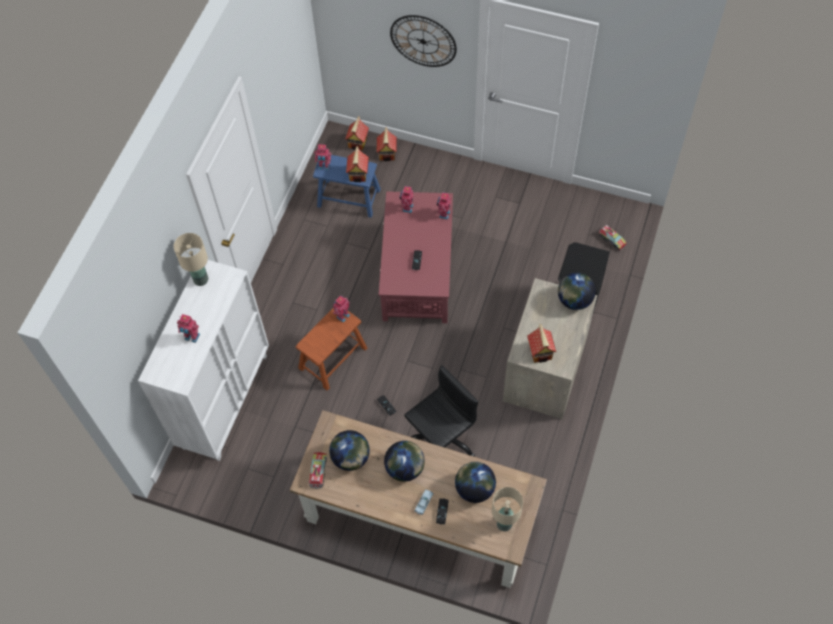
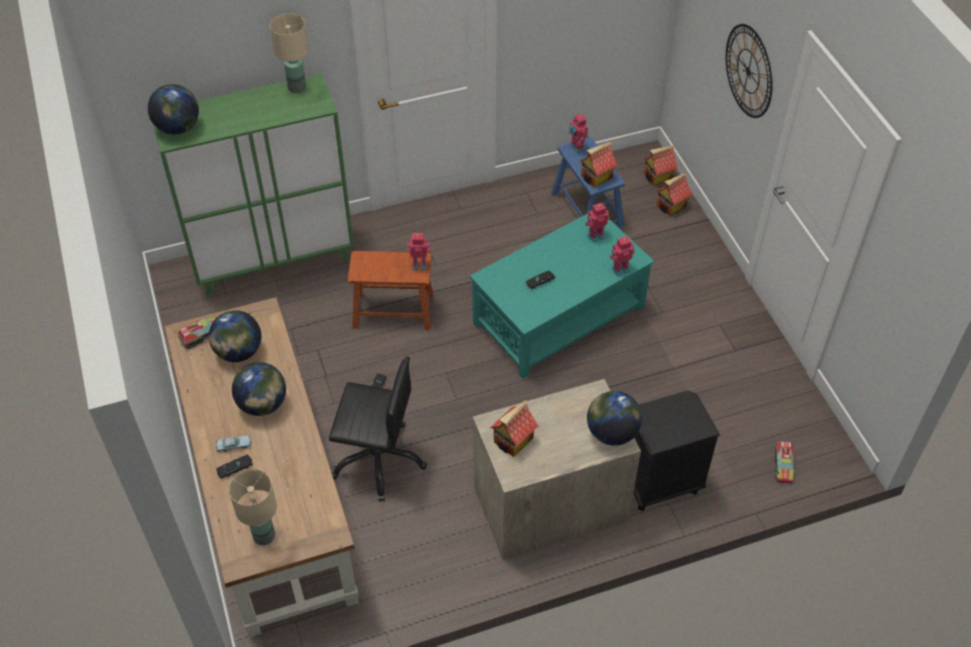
camera: 50 degrees right, 10 degrees down
(192, 337) = (227, 118): toy robot -> none
(225, 400) = (274, 259): white cabinet -> green cabinet
(417, 272) = (558, 316): red coffee table -> turquoise coffee table
(474, 488) = (286, 481): globe -> globe (178, 127)

